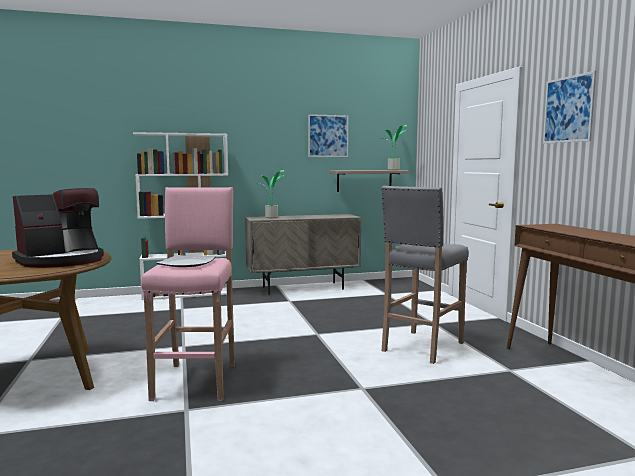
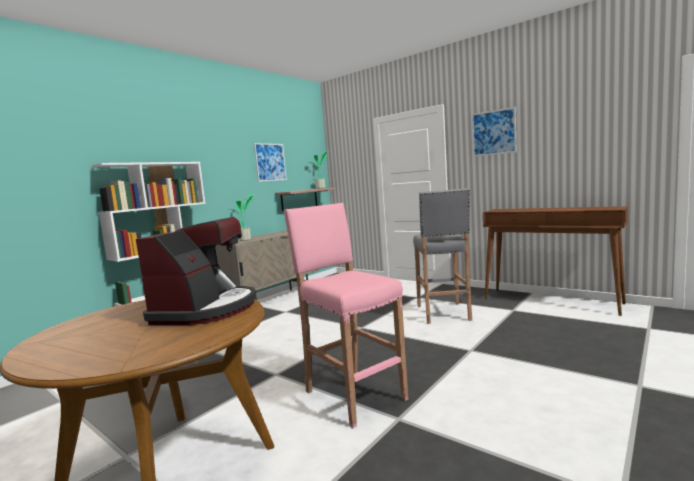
camera: 35 degrees left, 0 degrees up
(187, 263) = (348, 279): plate -> none

